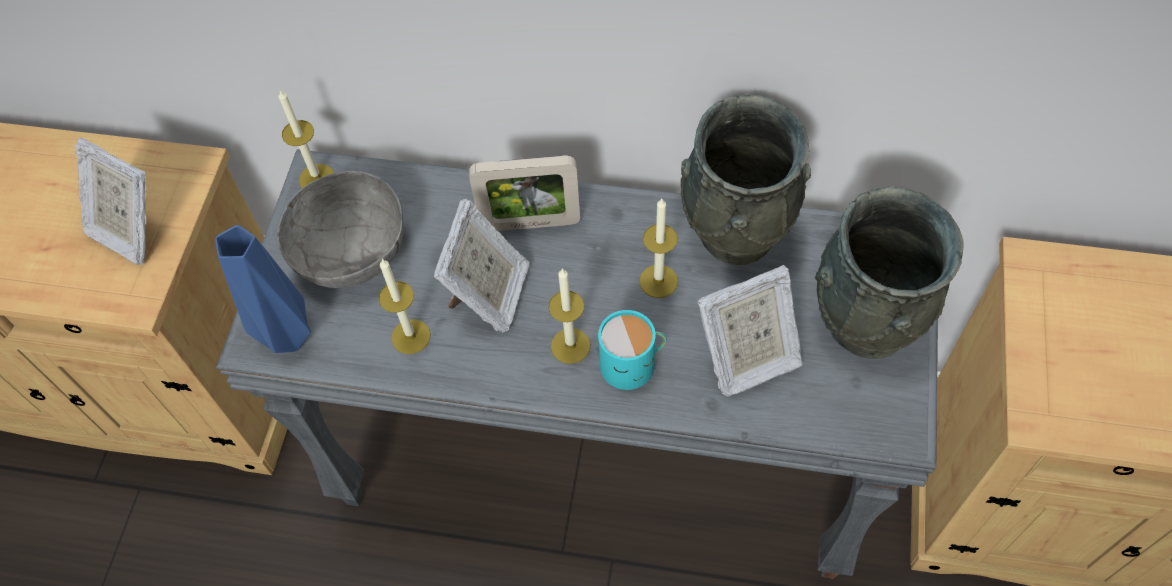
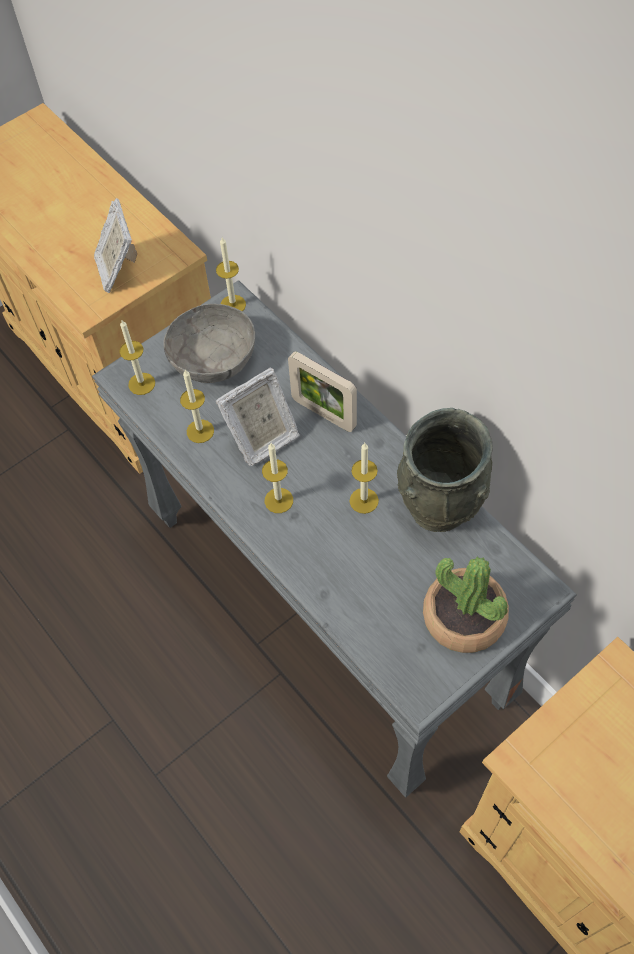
camera: 40 degrees right, 0 degrees up
(289, 333) = (141, 384): blue vase -> candle
(633, 364) = (303, 537): turquoise mug -> none
(746, 359) = (370, 584): picture frame -> none
(865, 321) = (463, 617): grey vase -> potted plant

